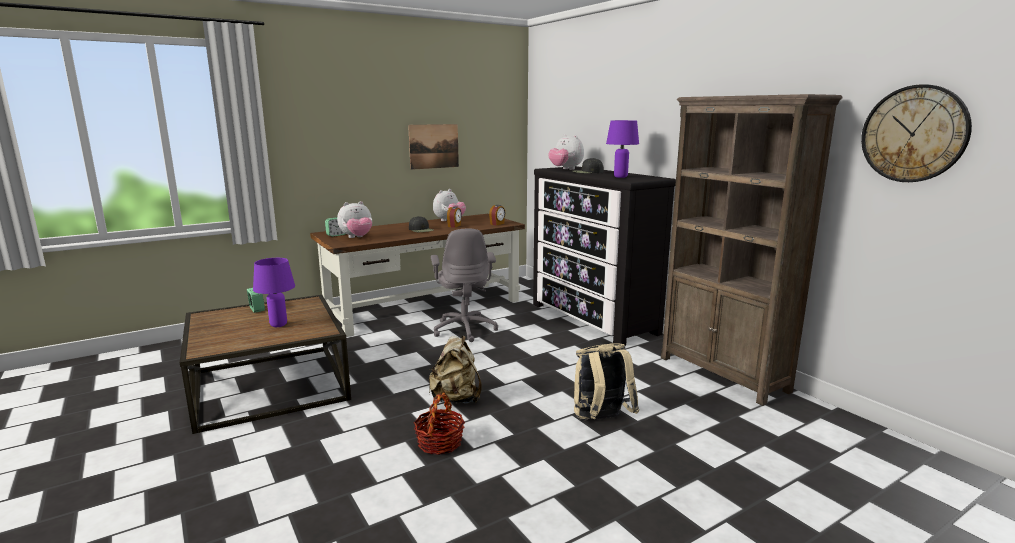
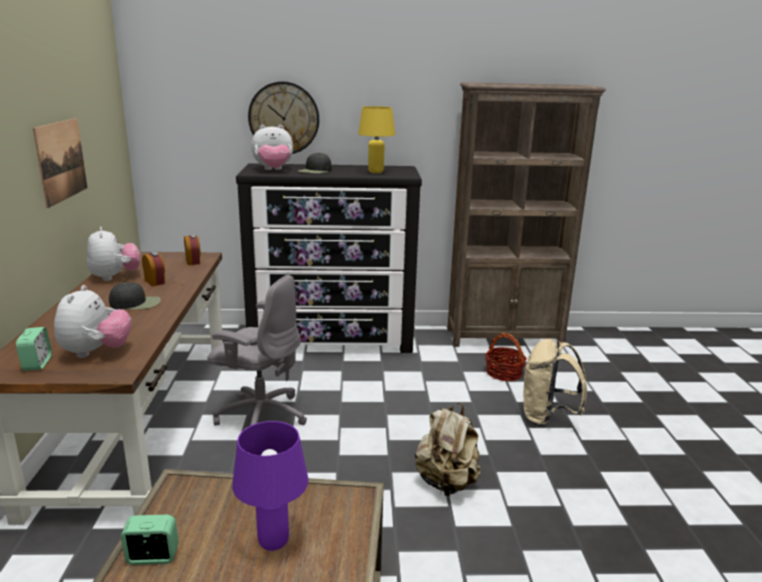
camera: 60 degrees left, 5 degrees up
(440, 443) = (539, 525): basket -> basket (504, 373)
(620, 177) = (375, 172): purple table lamp -> yellow table lamp
(914, 134) = (632, 115): wall clock -> wall clock (284, 118)

